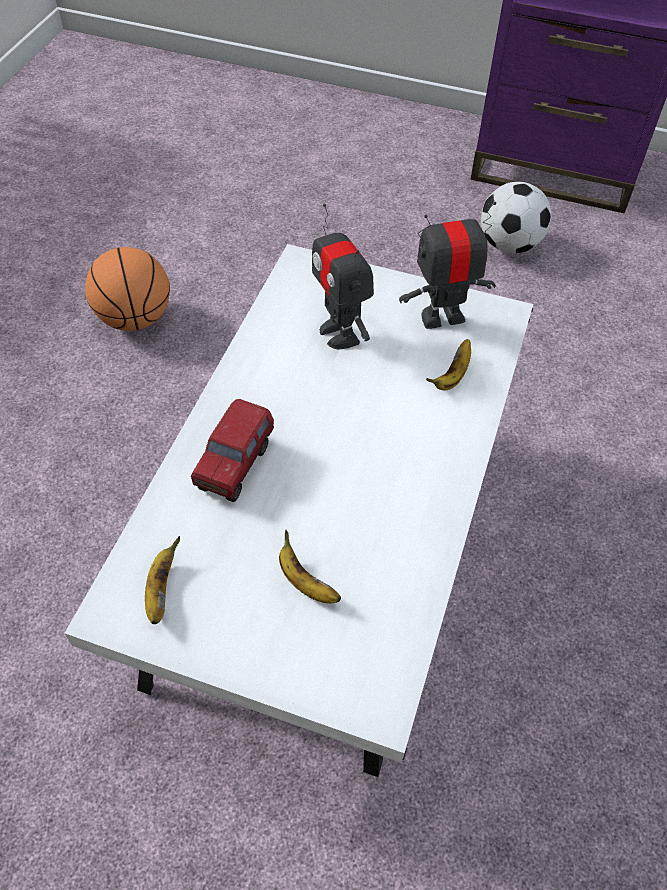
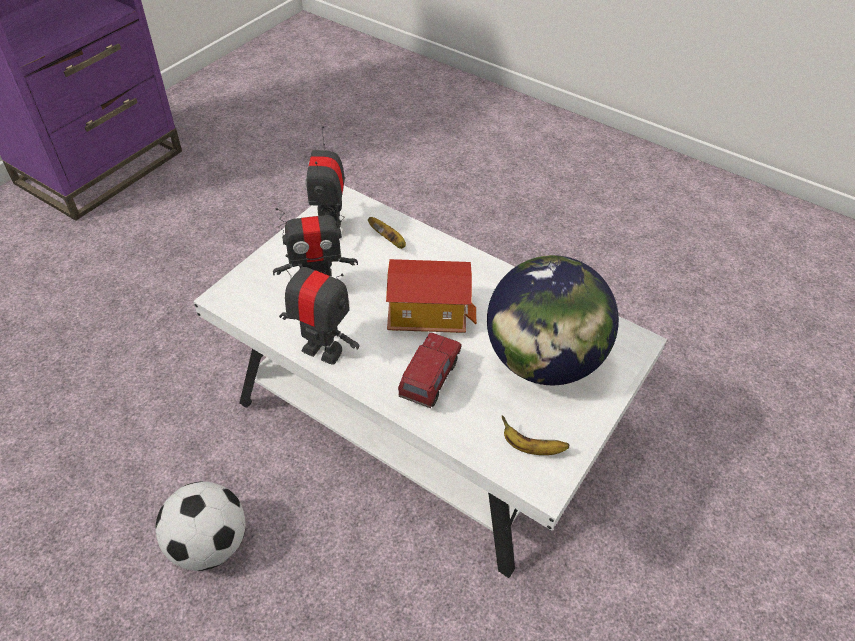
camera: 75 degrees left, 5 degrees down
(135, 318) = (81, 525): basketball -> none
(236, 466) = (429, 381): toy truck -> toy truck turned 105 degrees counterclockwise
(252, 360) = (322, 350): none -> toy robot
(304, 582) = (542, 361): banana -> globe
(342, 442) = (428, 314): none -> toy house
(509, 244) = (170, 222): football -> football (209, 544)

